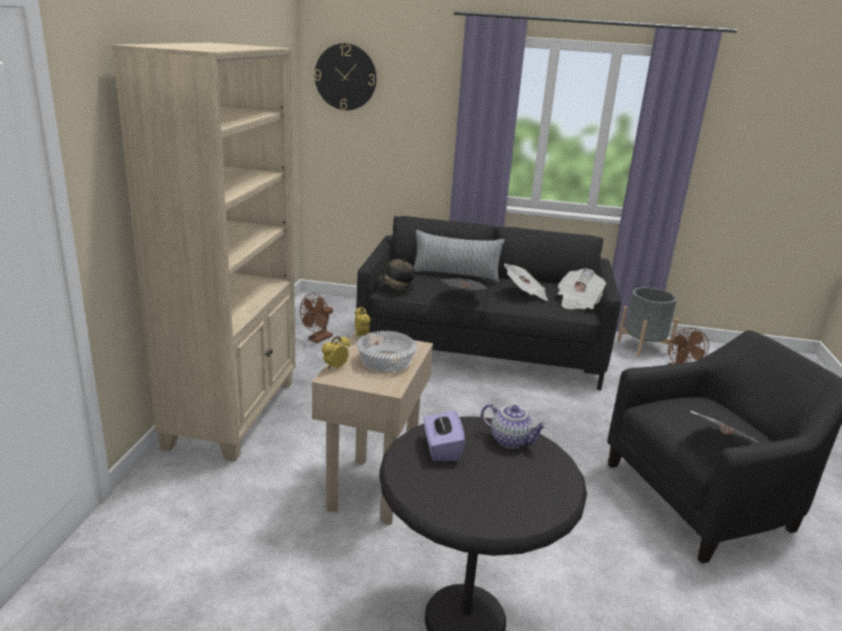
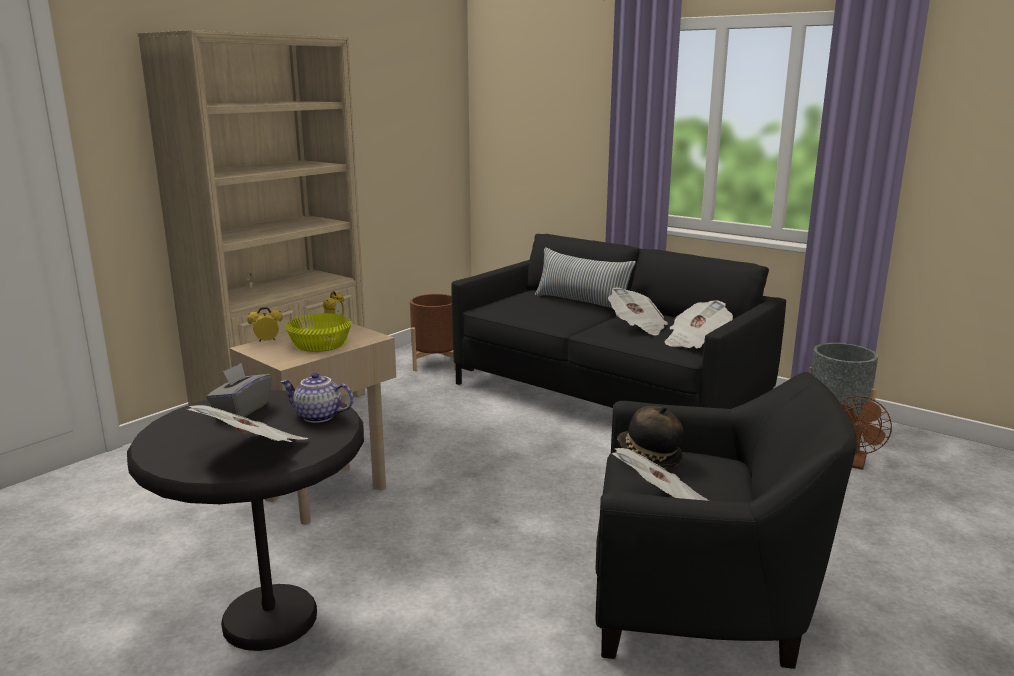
camera: 30 degrees right, 5 degrees down
(317, 339) = (436, 363): brown fan -> brown planter
(345, 77) = (509, 82): wall clock -> none
(386, 361) = (321, 343): white bowl -> yellow bowl
(396, 287) = (495, 305): hat -> hat (648, 456)
(441, 449) = (241, 410): purple tissue box -> grey tissue box
(463, 297) = (556, 321): newspaper -> newspaper (252, 451)
(511, 440) = (317, 417): teapot -> teapot turned 135 degrees clockwise

